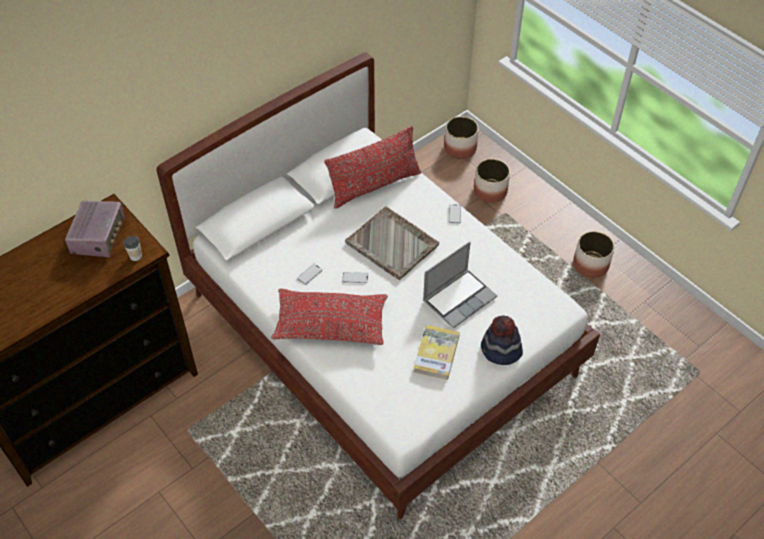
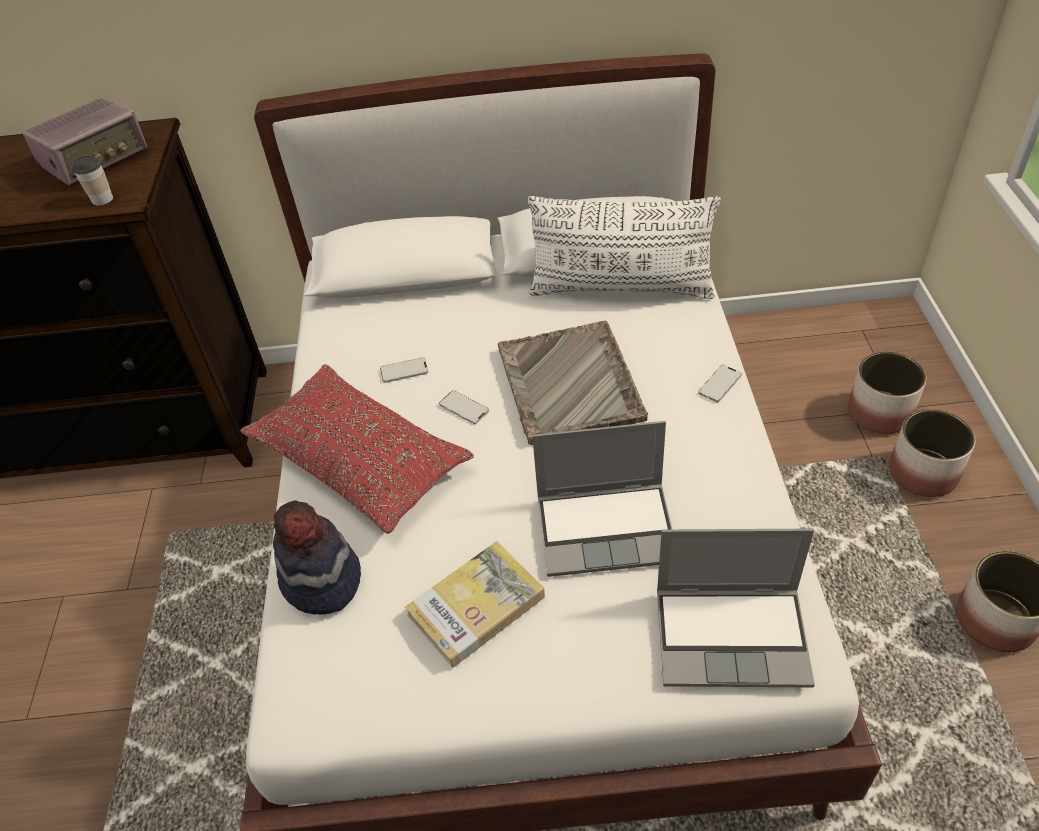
camera: 40 degrees right, 5 degrees down
(374, 186) = (621, 288): red pillow -> white pillow
(460, 148) = (872, 331): planter -> planter (922, 473)
(500, 350) = (602, 672): hat -> hat (321, 580)
(534, 313) = (733, 636): none -> laptop

